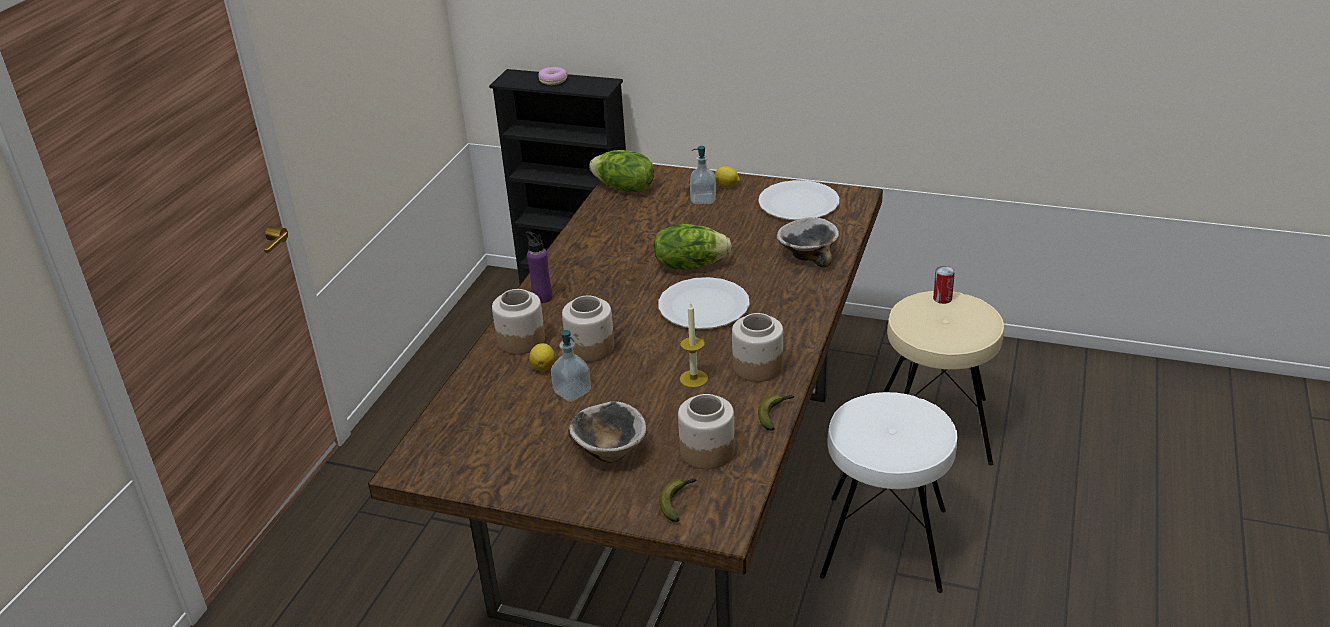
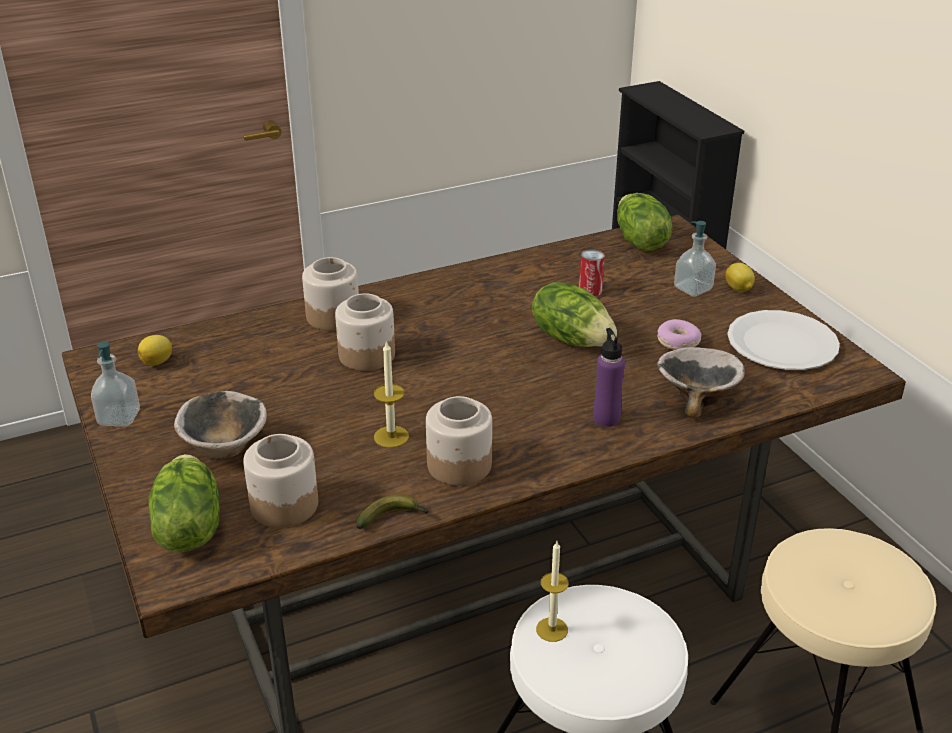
camera: 45 degrees right, 0 degrees up
(542, 297) = (409, 293): purple bottle -> purple bottle (606, 418)
(543, 366) = (309, 347): lemon -> lemon (158, 362)
(553, 81) = (677, 106): donut -> donut (677, 342)
(572, 392) = (289, 381): soap dispenser -> soap dispenser (119, 417)
(678, 502) = (188, 528): banana -> lettuce
(703, 306) = (516, 381): white plate -> none
(862, 438) = (552, 629): none -> candle
(942, 298) = (881, 557): can -> can (590, 290)

